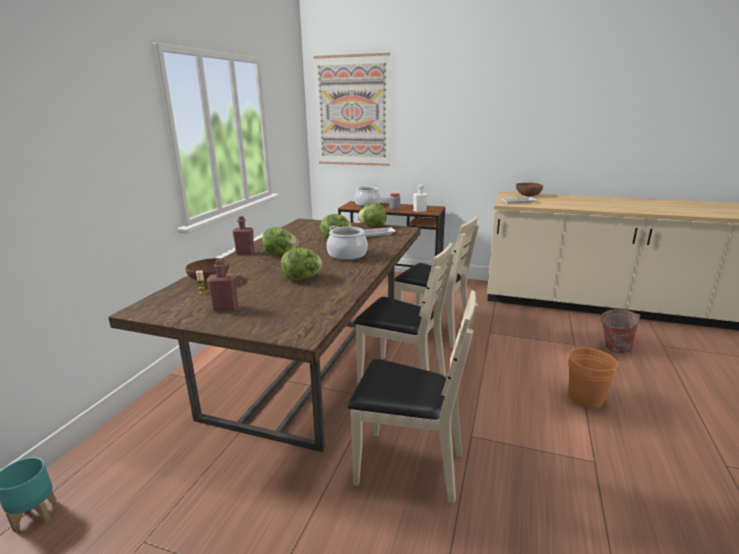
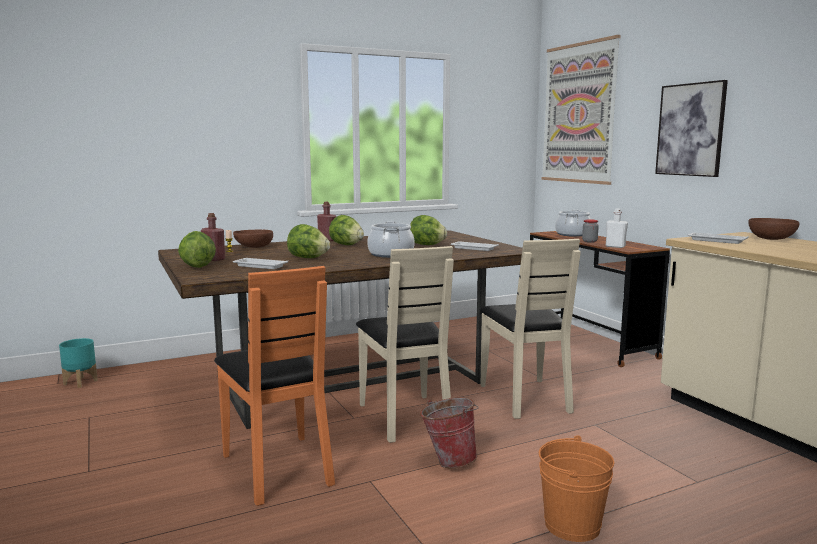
camera: 45 degrees right, 10 degrees down
(298, 301) = (259, 266): none -> white tray
(372, 226) = (495, 243): lettuce -> lettuce (197, 267)
(408, 466) = (278, 468): beige chair -> orange chair
(456, 127) = (690, 129): none -> picture
(612, 349) = (756, 513): bucket -> bucket (448, 460)

